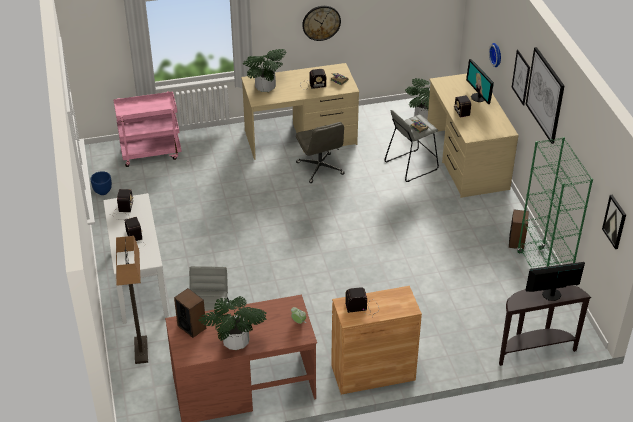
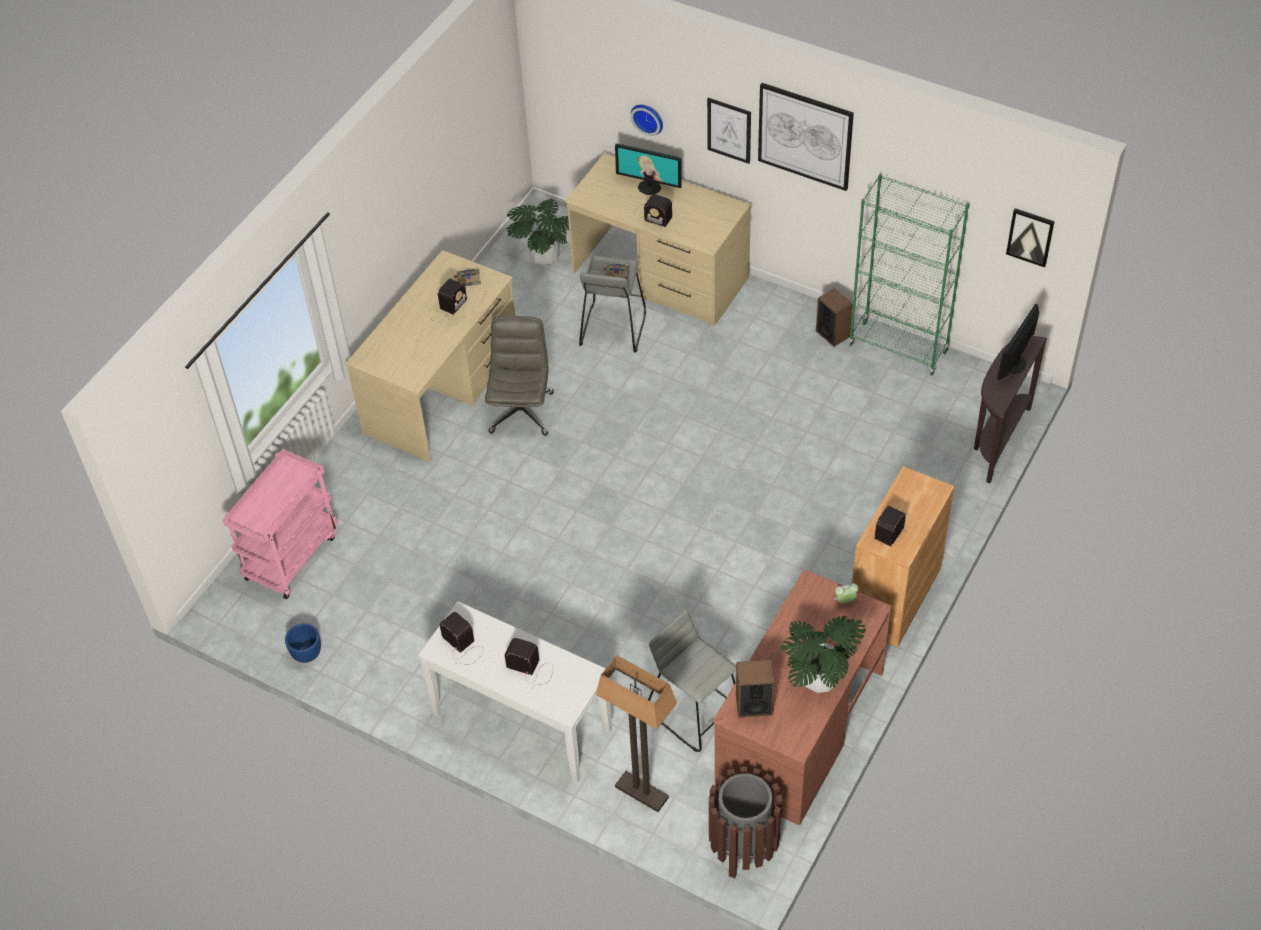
camera: 45 degrees left, 10 degrees up
(146, 410) = (744, 847): none -> brown trash can
(265, 87) = (397, 355): potted plant -> none
(320, 169) = (521, 412): grey office chair -> grey office chair turned 105 degrees counterclockwise
(321, 22) = (395, 216): wall clock -> none

